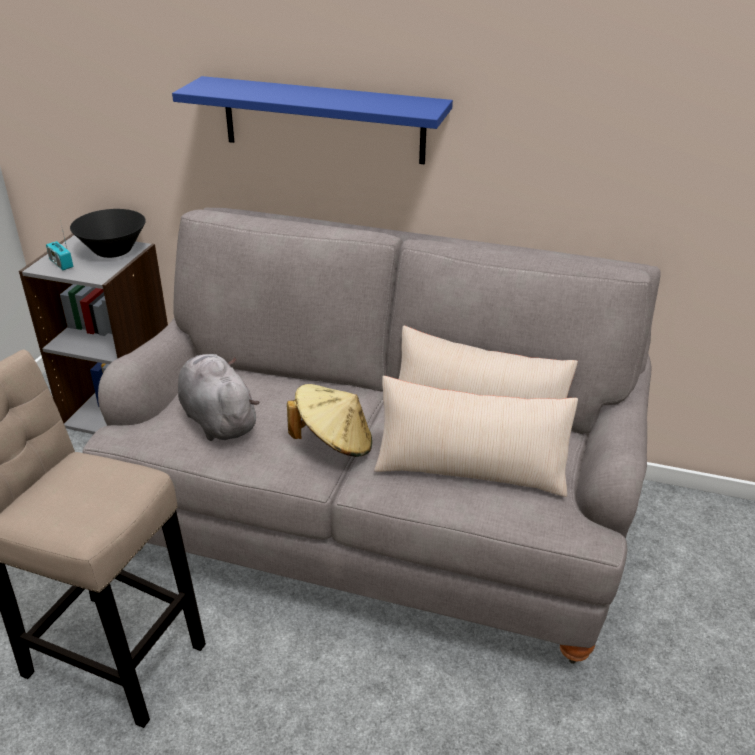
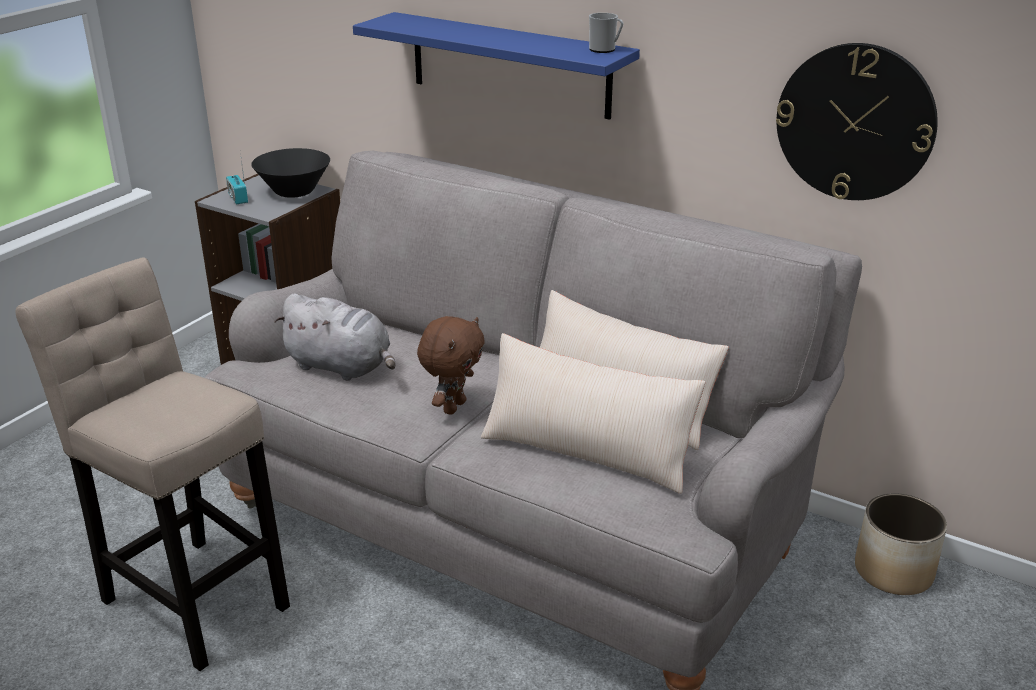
camera: 15 degrees right, 5 degrees down
(217, 419) = (342, 367): grey plush toy -> grey plush toy turned 135 degrees clockwise
(334, 443) = (453, 406): beige hat -> brown plush toy
(424, 103) = (605, 50): none -> mug
(653, 154) = (855, 122): none -> wall clock
(684, 512) = (894, 571): none -> planter

